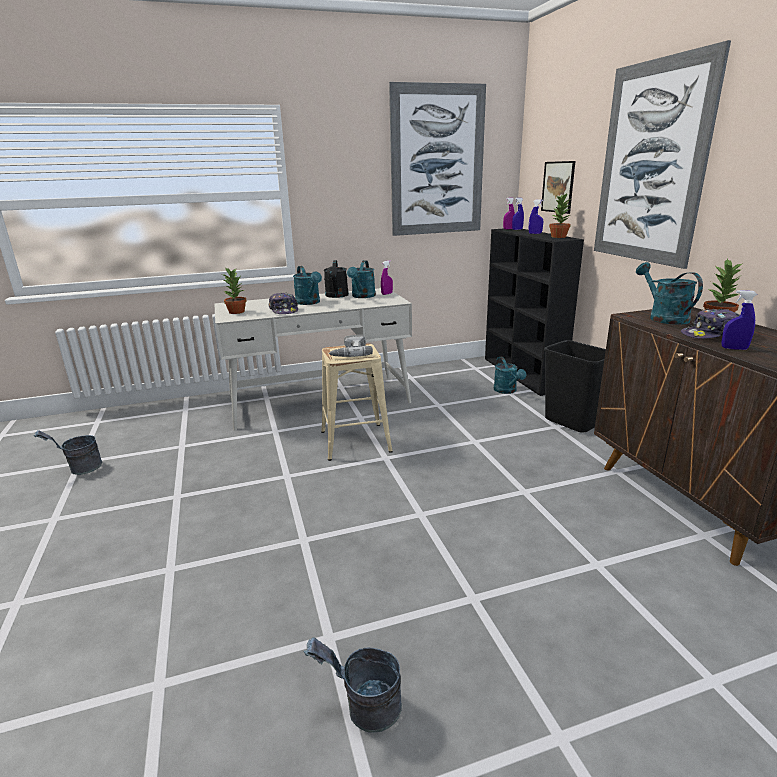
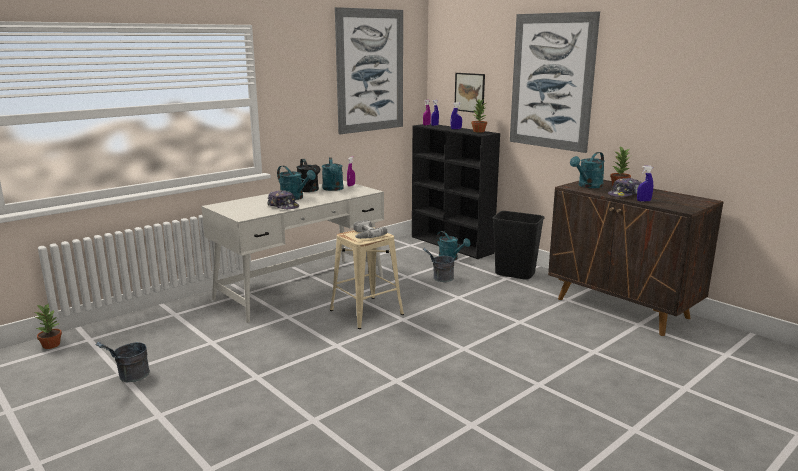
camera: 25 degrees left, 5 degrees down
(236, 312) = (240, 211): potted plant -> potted plant (51, 345)
(364, 708) = (525, 448): grey bucket -> grey bucket (440, 279)
(663, 317) = (587, 186): turquoise watering can -> turquoise watering can turned 90 degrees counterclockwise

